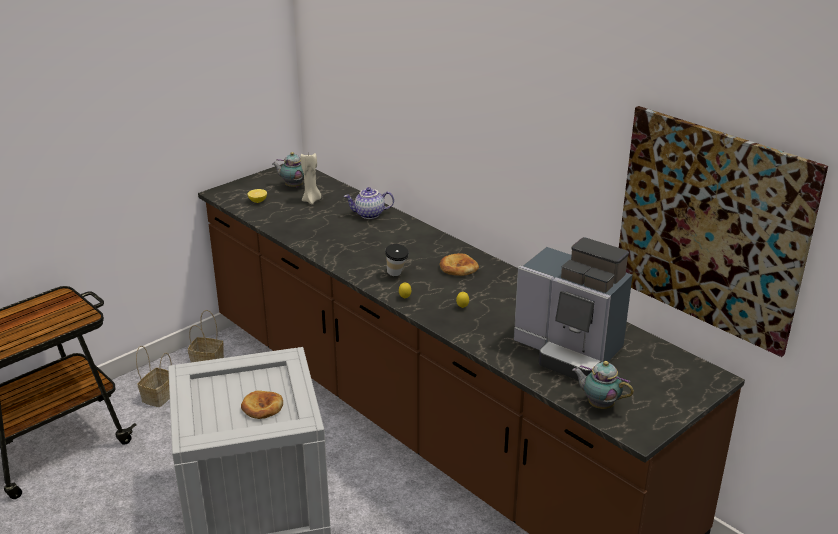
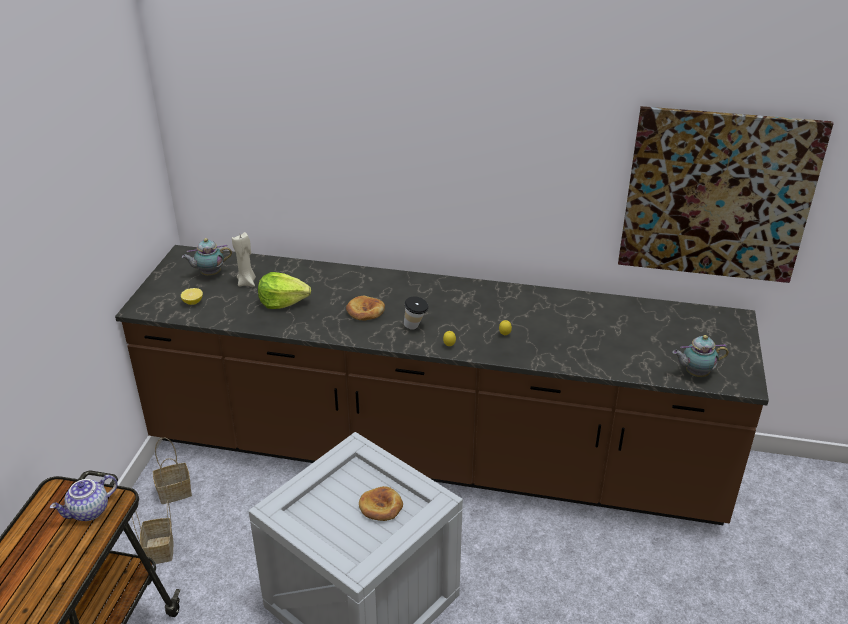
camera: 35 degrees left, 5 degrees up
(320, 222) = (283, 302): none -> lettuce
(369, 214) = (319, 277): teapot -> teapot (89, 512)
(458, 268) = (457, 300): bread -> bread (365, 311)
(569, 351) = (624, 339): coffee machine -> none

